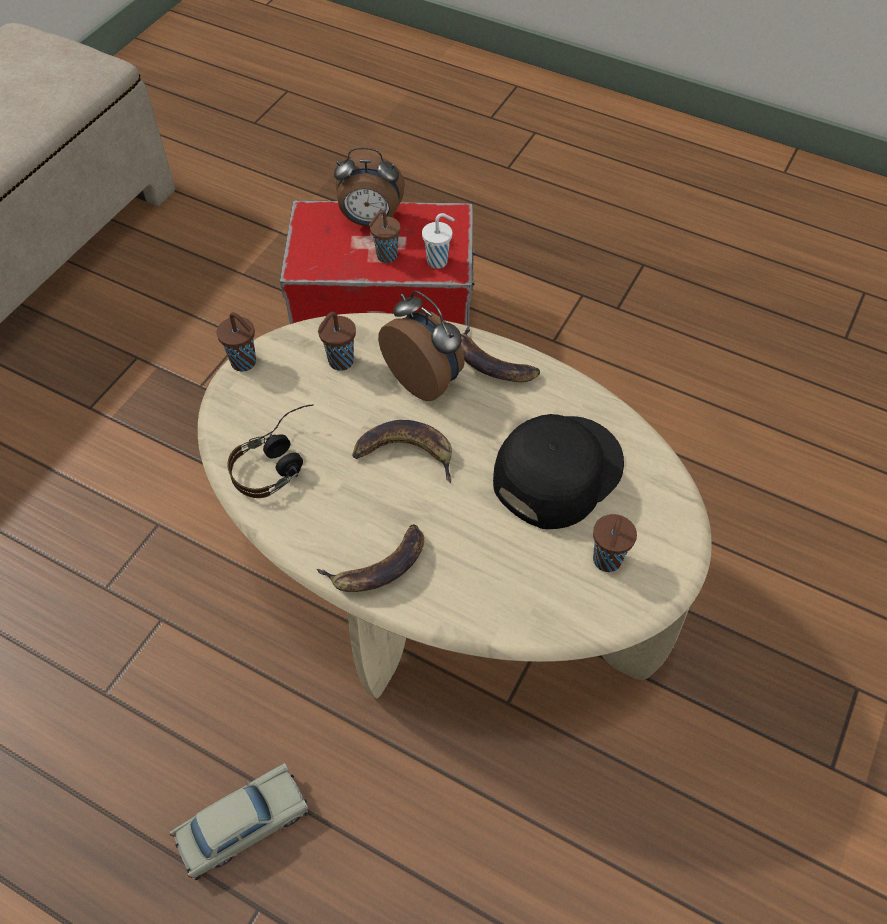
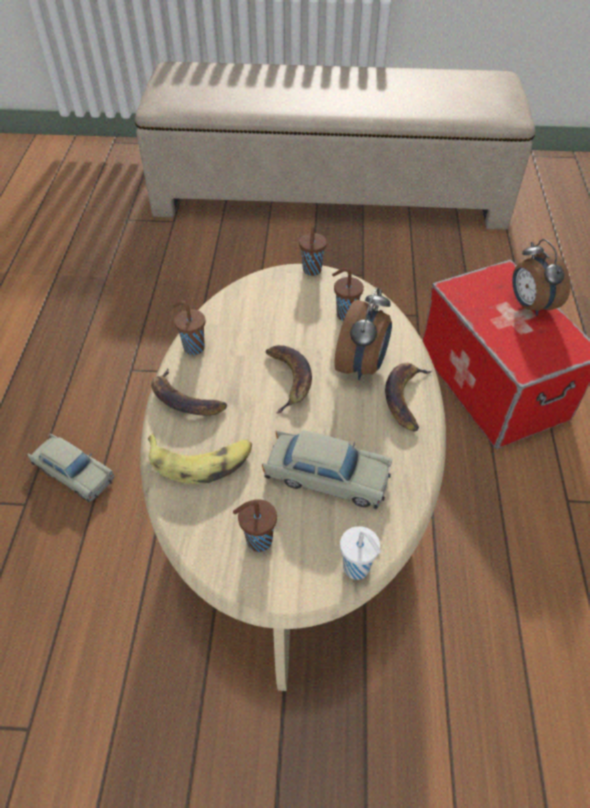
camera: 65 degrees right, 5 degrees down
(280, 460) = (244, 318): headphones -> none
(385, 257) = (503, 327): brown cup -> brown cup (193, 347)
(438, 261) = (526, 358): white cup -> white cup (357, 569)
(478, 578) = (202, 460): none -> banana
(556, 471) = (327, 476): black cap -> beige toy car

